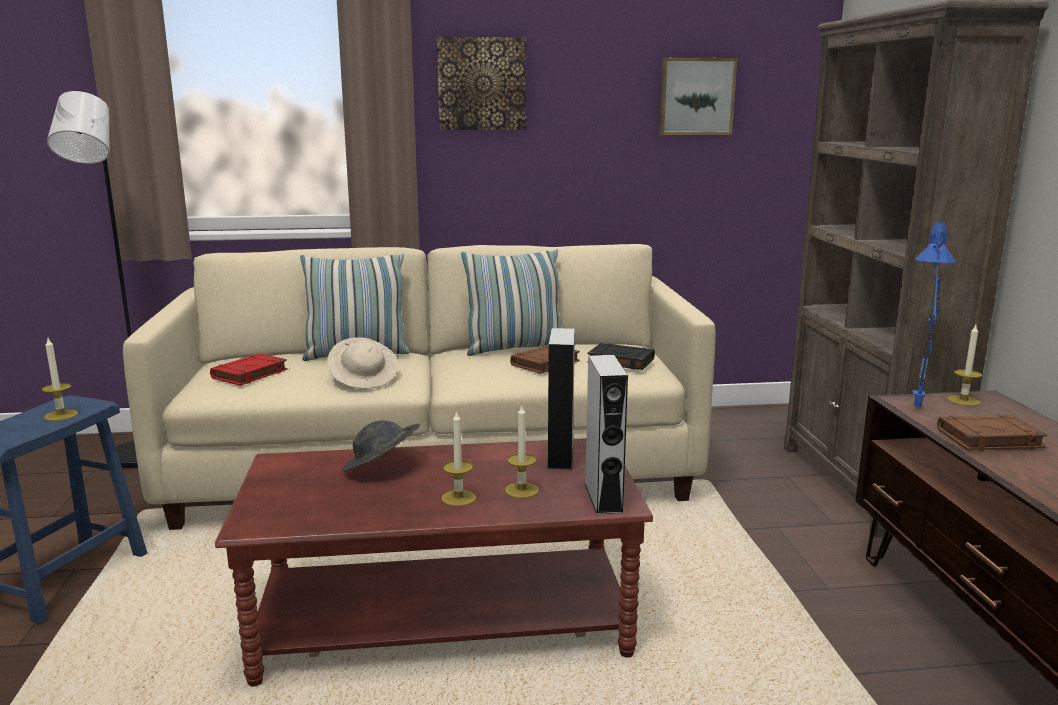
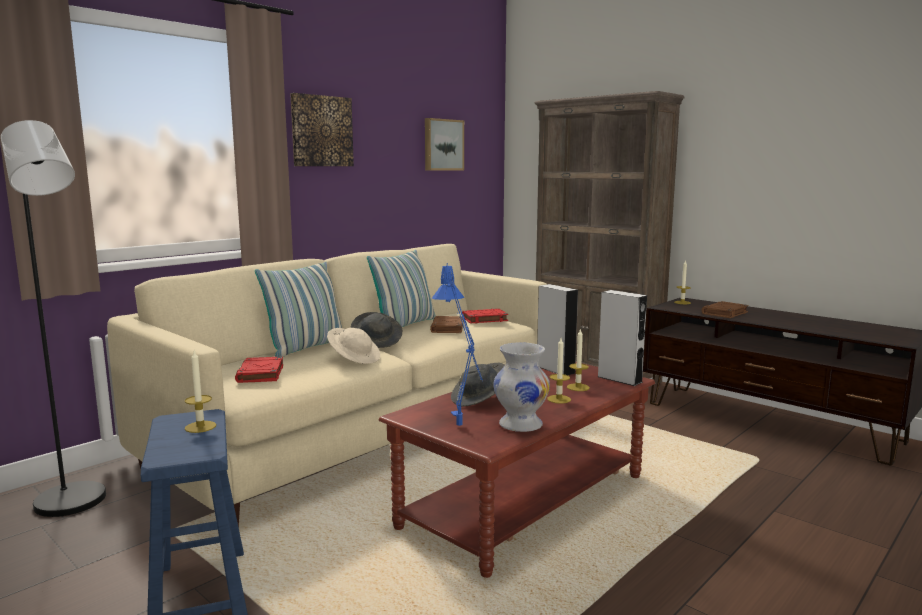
camera: 40 degrees left, 5 degrees down
(336, 515) = (521, 425): none -> white vase
(435, 363) = (377, 342): none -> grey hat
(620, 361) = (484, 319): black book -> red book
(917, 412) = (679, 309): blue table lamp -> blue table lamp (462, 430)

